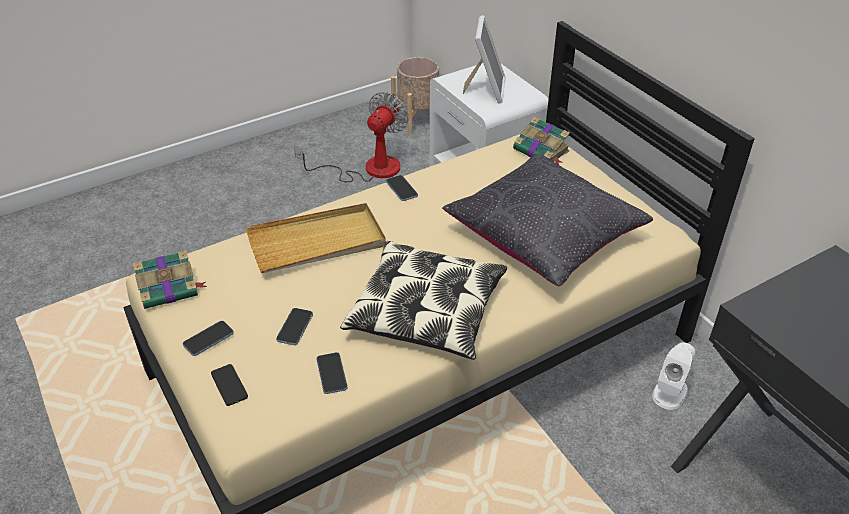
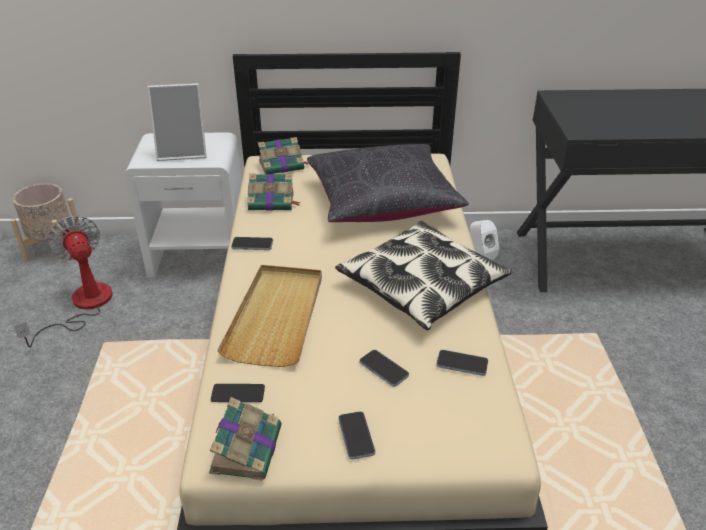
camera: 60 degrees left, 5 degrees down
(229, 385) = (433, 439): phone -> phone (238, 393)
(476, 171) = (272, 201): none -> book
(485, 89) = (183, 152): picture frame -> picture frame turned 135 degrees clockwise

